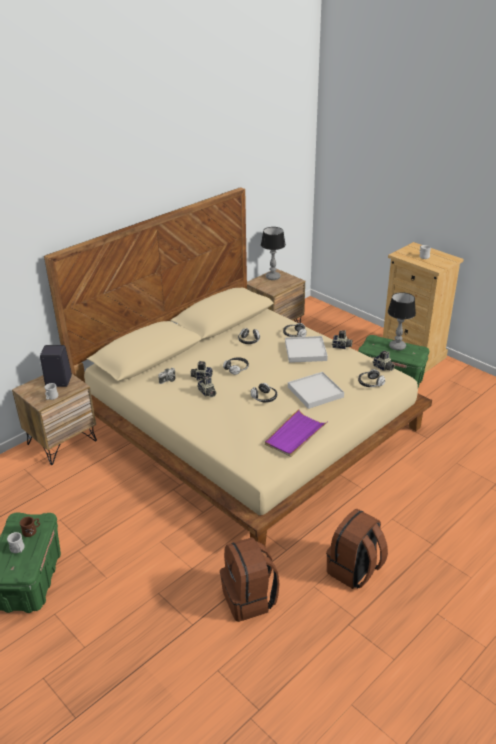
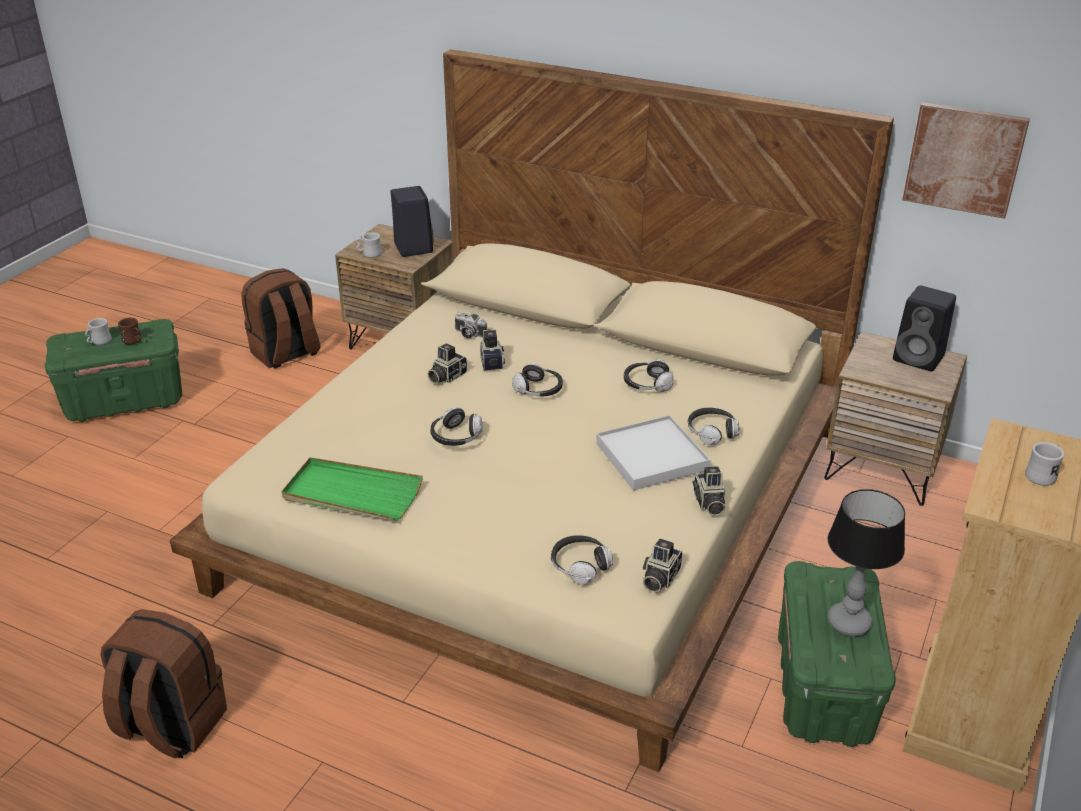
camera: 70 degrees right, 0 degrees up
(250, 599) = (97, 606): brown backpack -> brown backpack (286, 354)
(260, 192) = (964, 159): none -> picture
(273, 277) = (920, 358): table lamp -> black speaker
(295, 435) = (352, 494): purple tray -> green tray
(315, 392) = (510, 495): white tray -> none

